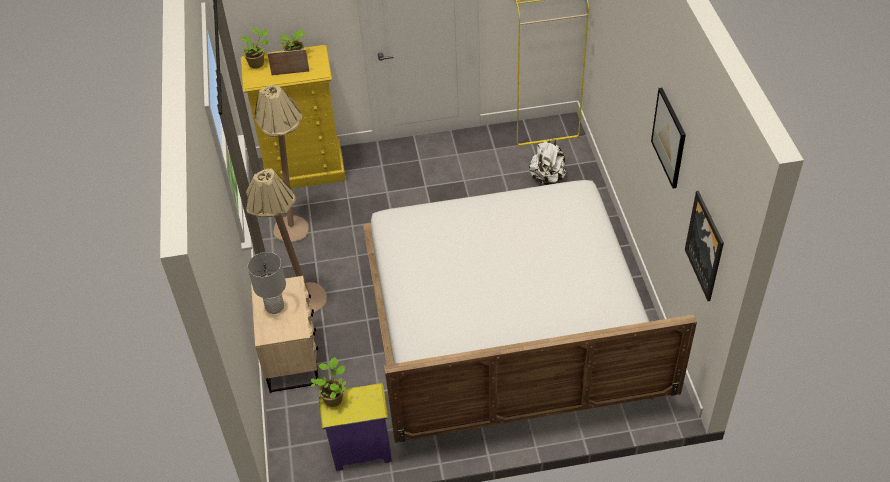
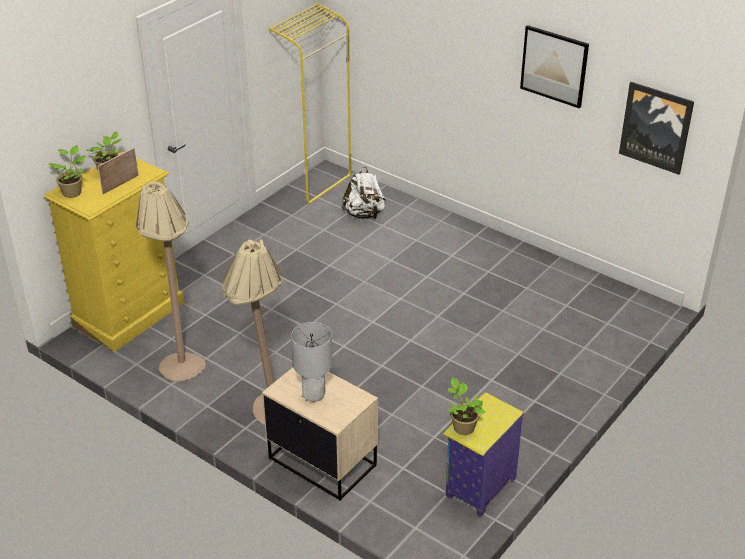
camera: 45 degrees left, 10 degrees down
(507, 323) = (470, 327): white bed -> none

